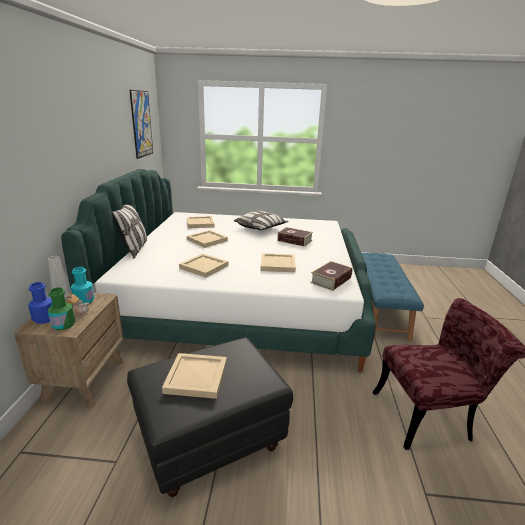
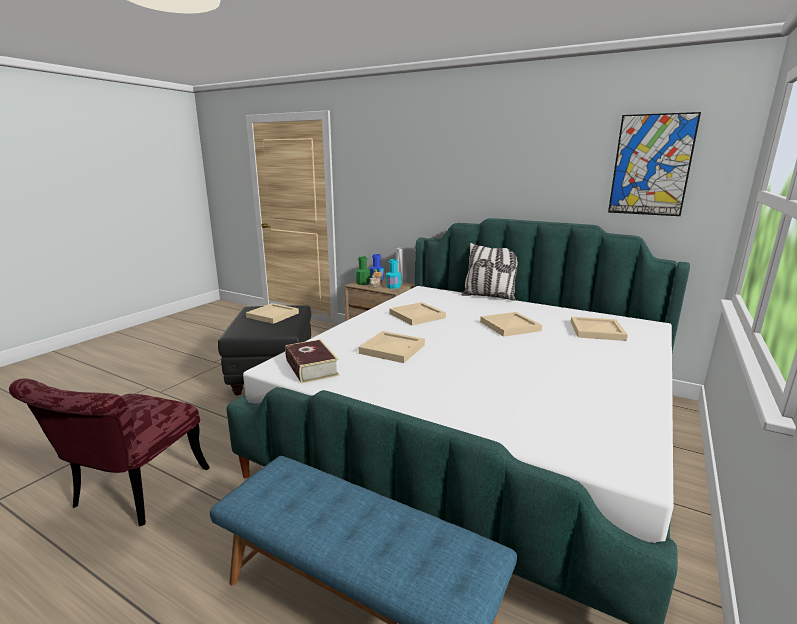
camera: 115 degrees right, 5 degrees down
(261, 228) = (571, 369): pillow -> none
(294, 240) = (486, 383): book -> none

